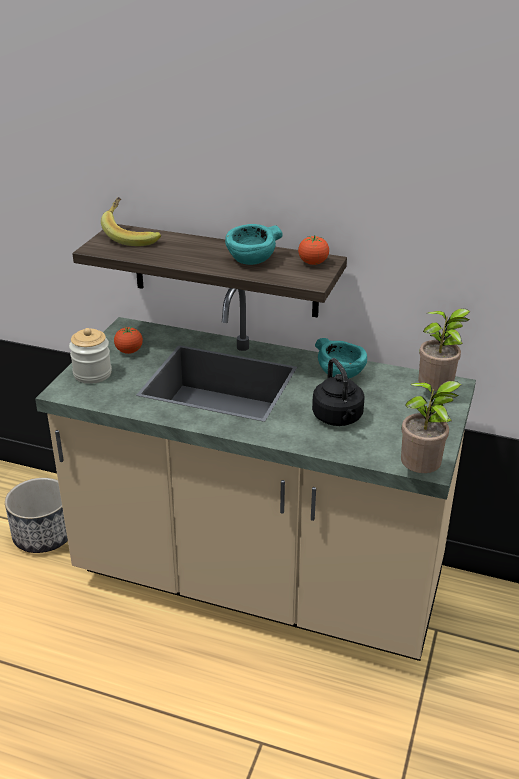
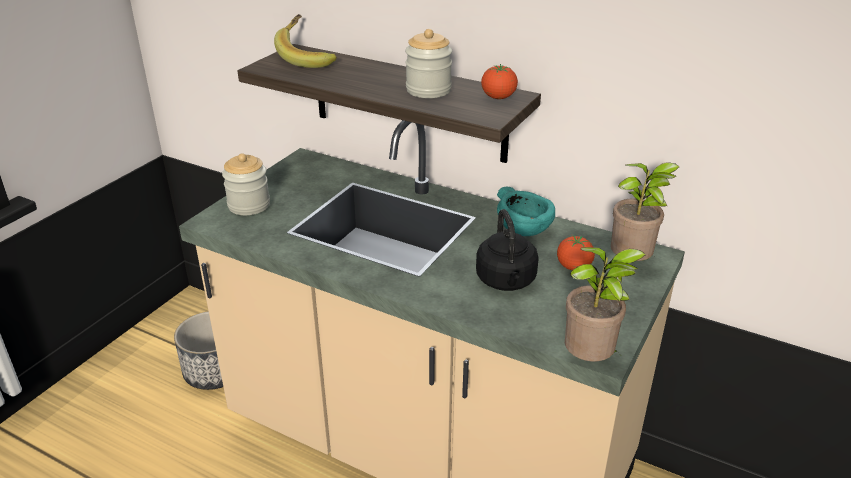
camera: 10 degrees right, 0 degrees up
(129, 351) = (297, 184): tomato -> tomato (574, 267)
(251, 260) = (428, 90): turquoise bowl -> jar

